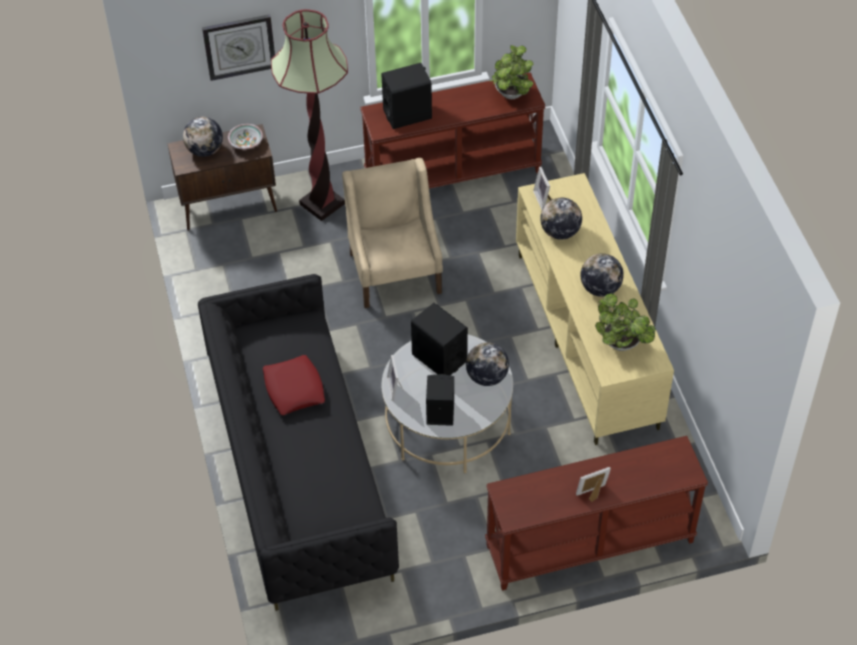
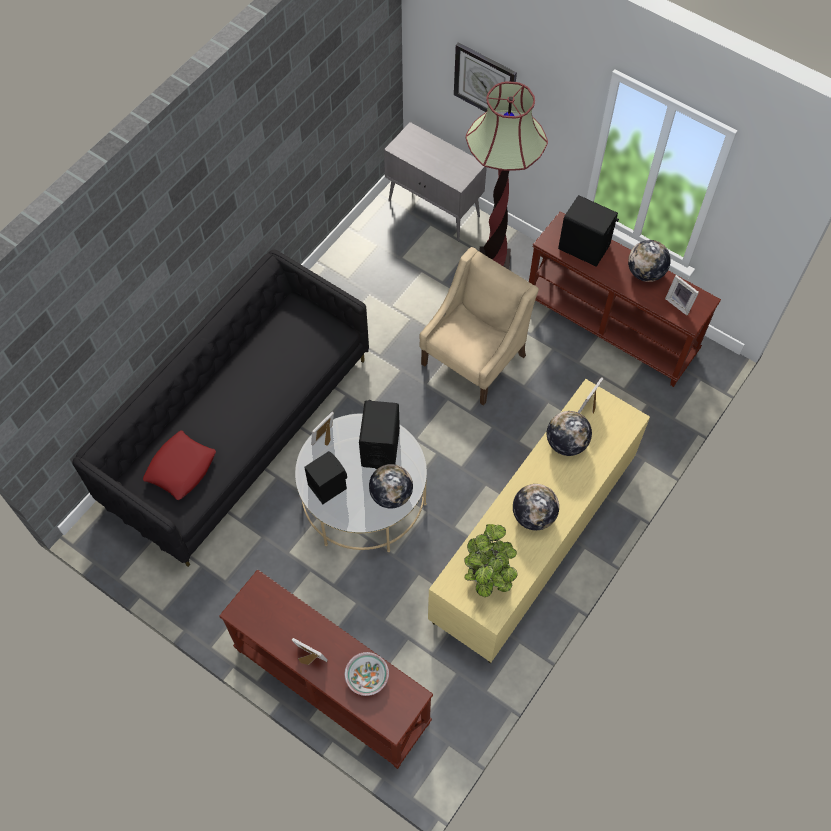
camera: 50 degrees right, 10 degrees up
(205, 150) = (425, 149): globe -> globe (645, 273)
(229, 206) = (434, 209): brown cabinet -> grey cabinet
(246, 142) = (458, 168): bowl -> bowl (367, 676)
(294, 389) = (262, 371): red pillow -> red pillow (181, 468)
(511, 95) = (679, 303): potted plant -> picture frame

